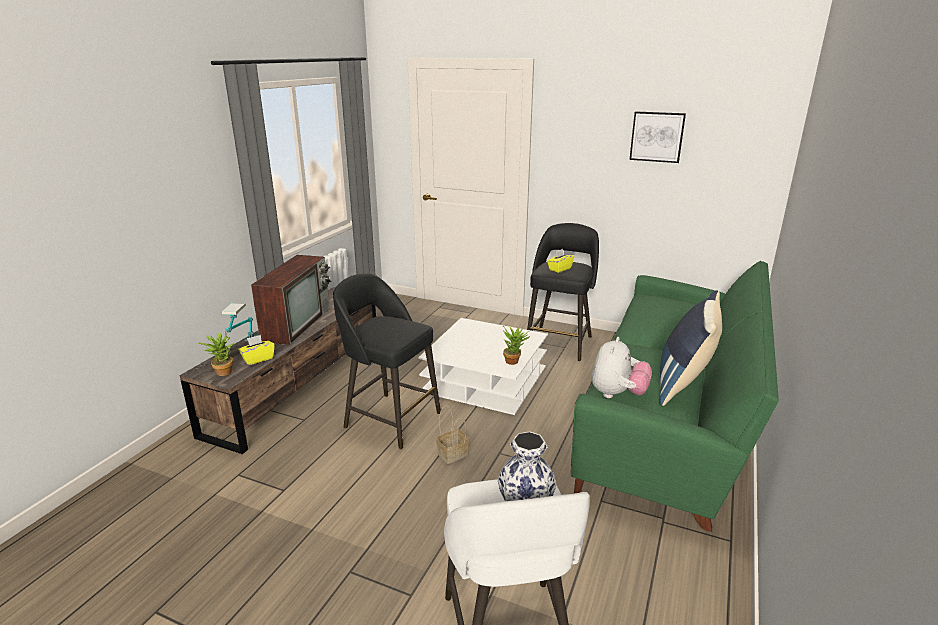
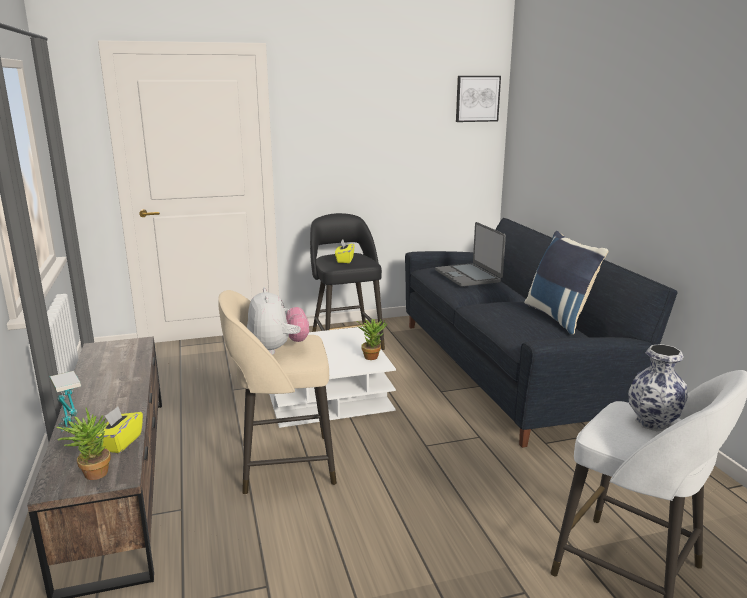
camera: 40 degrees left, 5 degrees down
(297, 323) = (104, 391): television -> none
(390, 419) = (283, 464): black stool -> beige stool
(453, 453) = (389, 464): basket -> none
(617, 394) = (533, 338): plush toy -> plush toy (277, 349)
(657, 137) = (397, 118): picture -> picture (477, 98)
(665, 314) = (468, 276): none -> laptop
(670, 420) = (508, 368): green sofa -> black sofa

